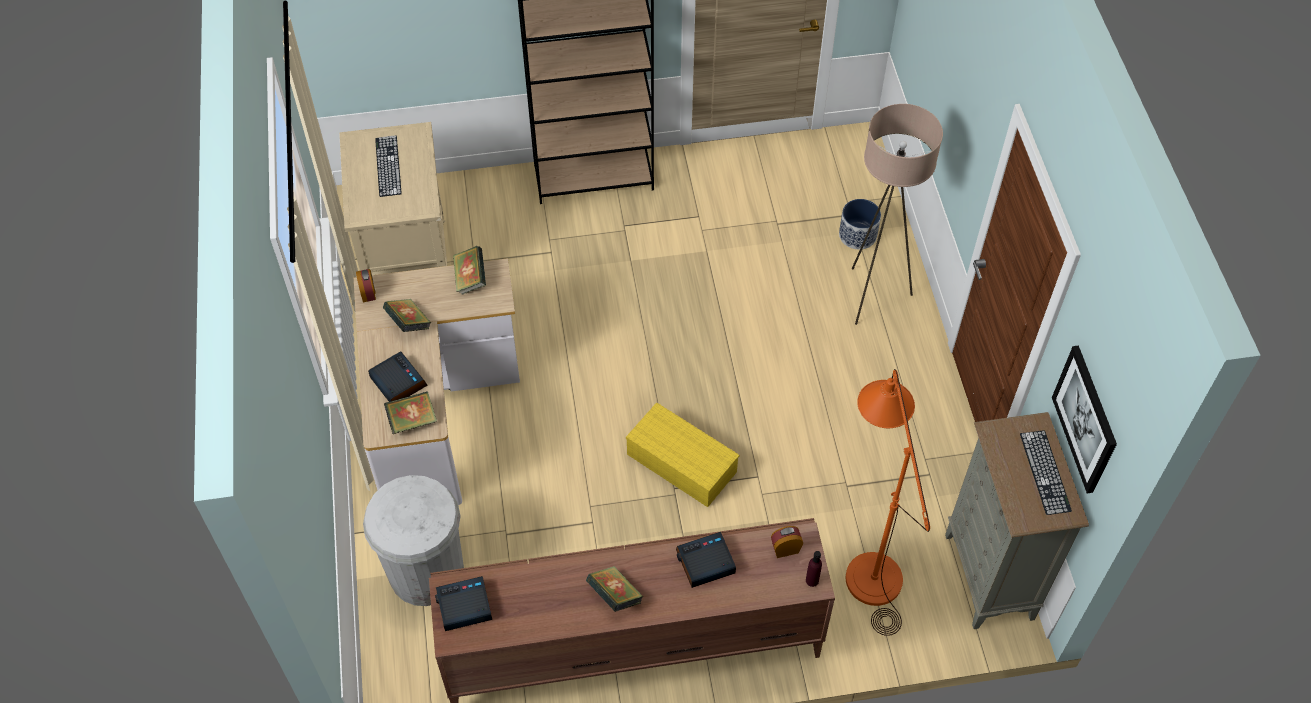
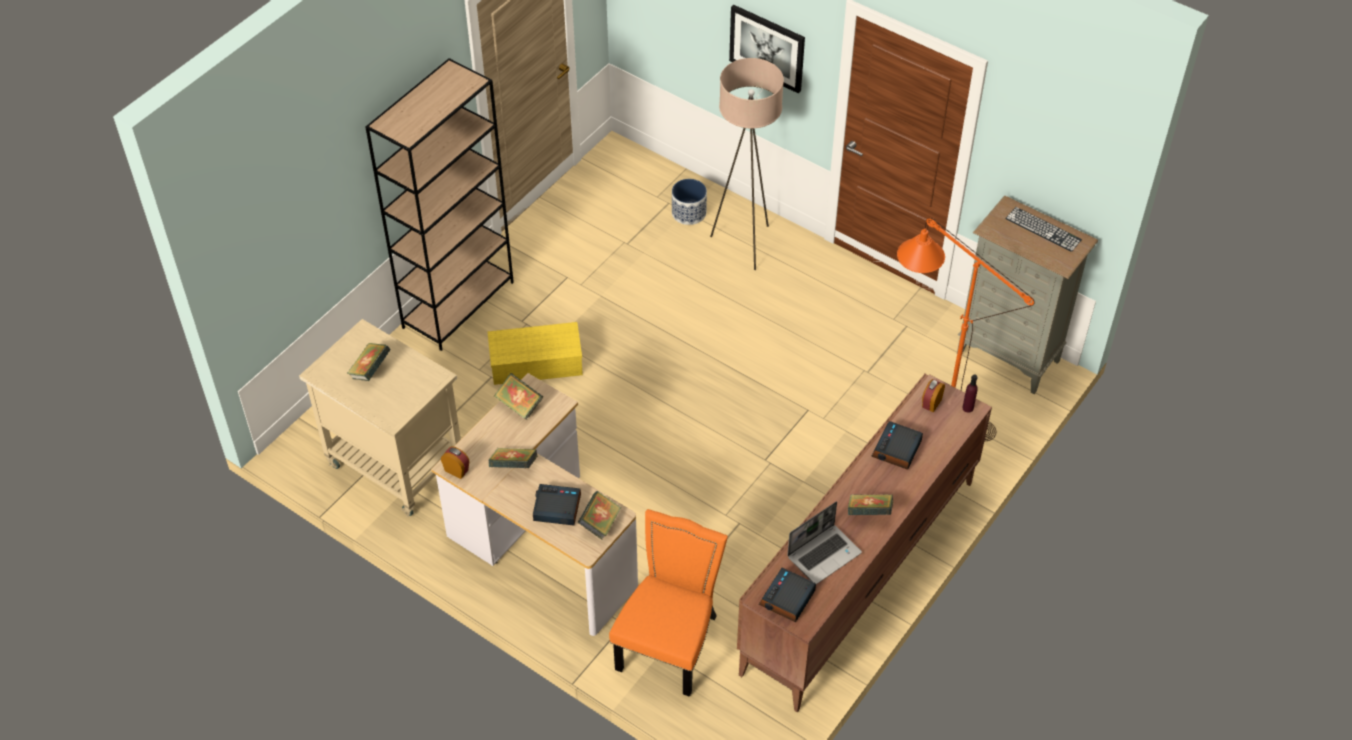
camera: 45 degrees left, 5 degrees down
(388, 166) = (370, 370): keyboard -> book
(426, 571) = (669, 646): white trash can -> orange chair
(537, 597) = (824, 554): none -> laptop
(679, 463) = (749, 441): yellow storage box -> yellow storage box (535, 364)
(1085, 419) = (1053, 170): picture -> picture (767, 48)

